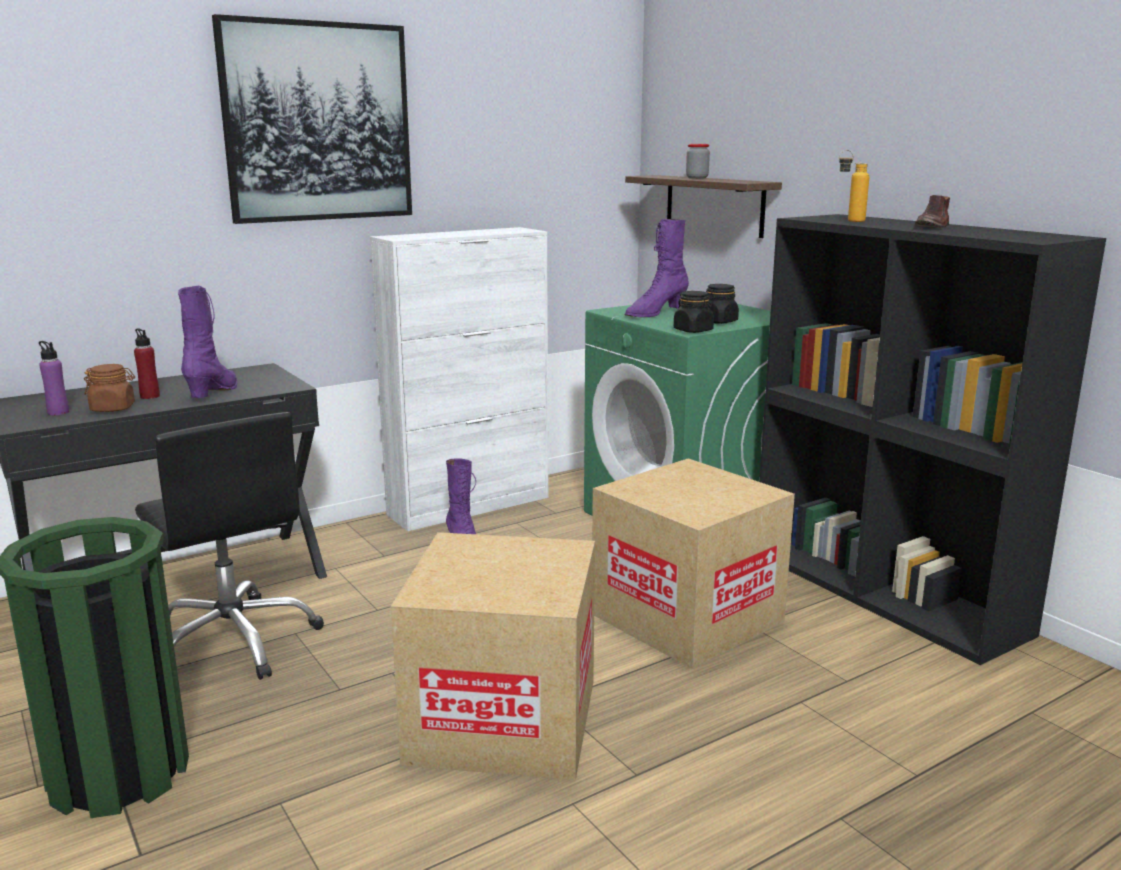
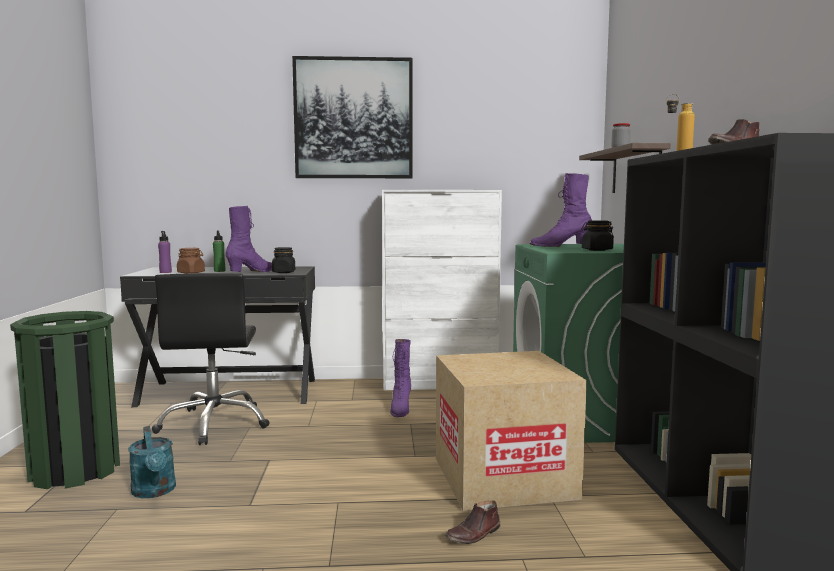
camera: 30 degrees right, 10 degrees down
(150, 396) = (219, 271): red bottle -> green bottle
(299, 763) = (155, 492): none -> turquoise watering can
(503, 720) = (292, 504): cardboard box -> none
(693, 330) = (561, 251): black jar -> black jar (284, 272)
(732, 692) = (474, 534): none -> brown shoe

